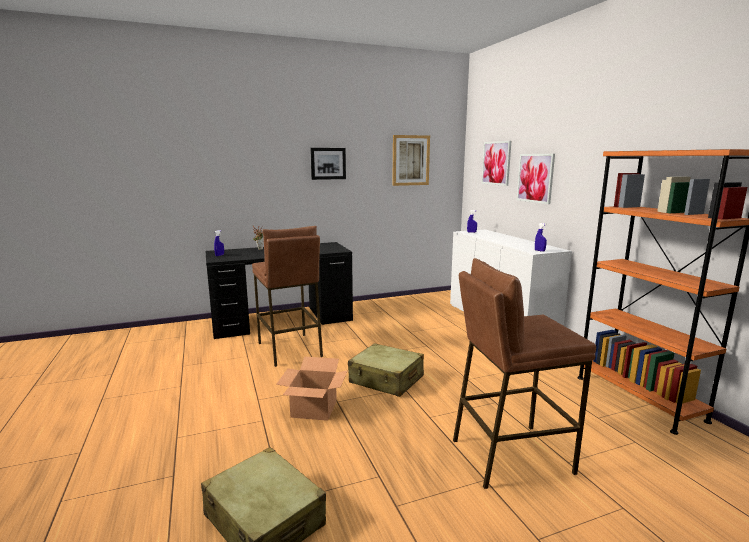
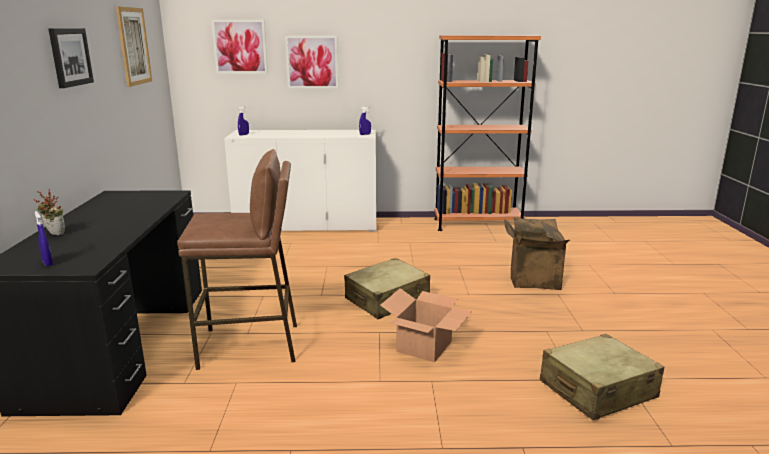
camera: 70 degrees left, 5 degrees up
(510, 455) = (531, 279): brown stool -> cardboard box

